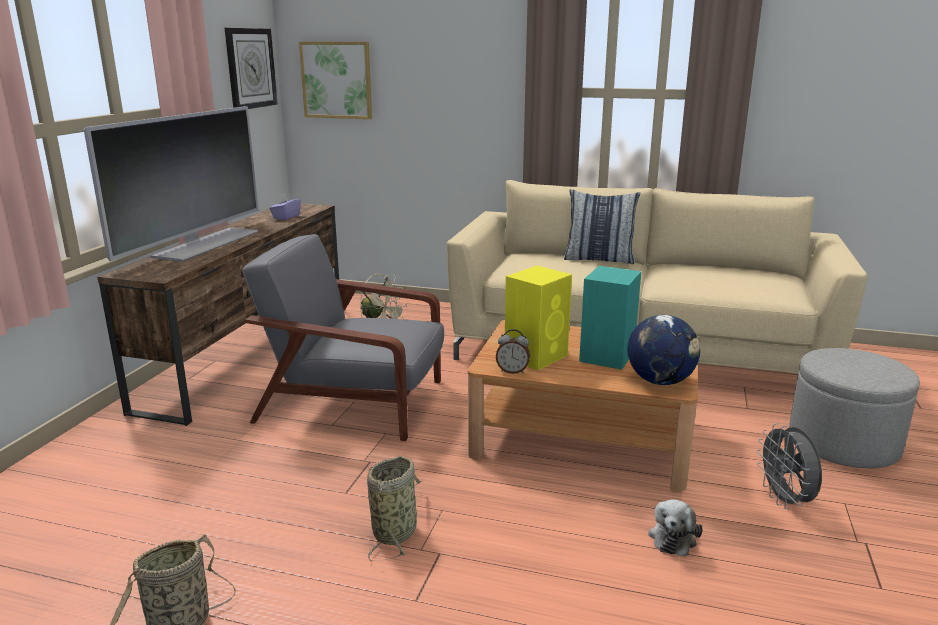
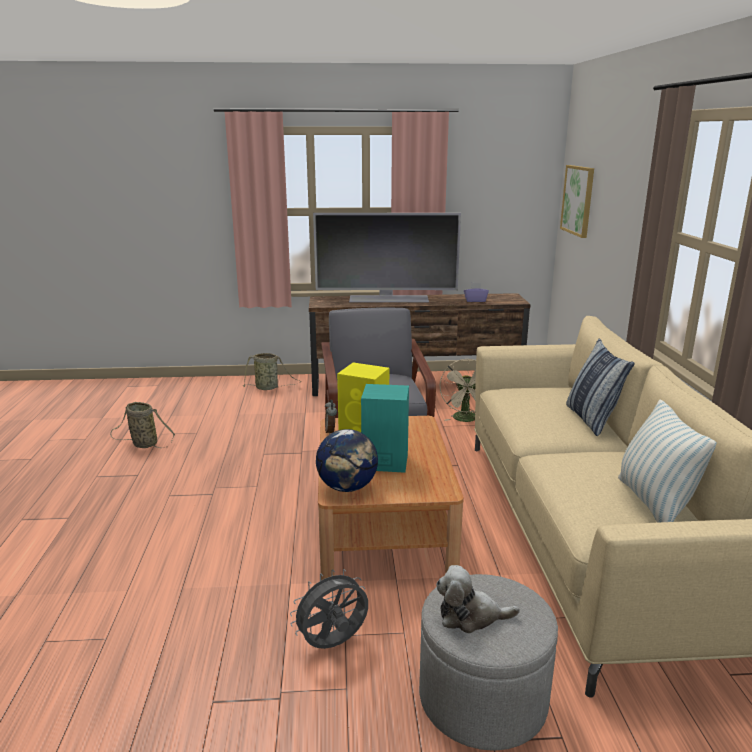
camera: 70 degrees right, 0 degrees up
(250, 68) = (518, 184): wall clock -> none
(396, 531) = (230, 476): basket -> basket (268, 388)
(673, 537) = (255, 581): plush toy -> plush toy (471, 616)
(750, 274) = (654, 503): none -> pillow

